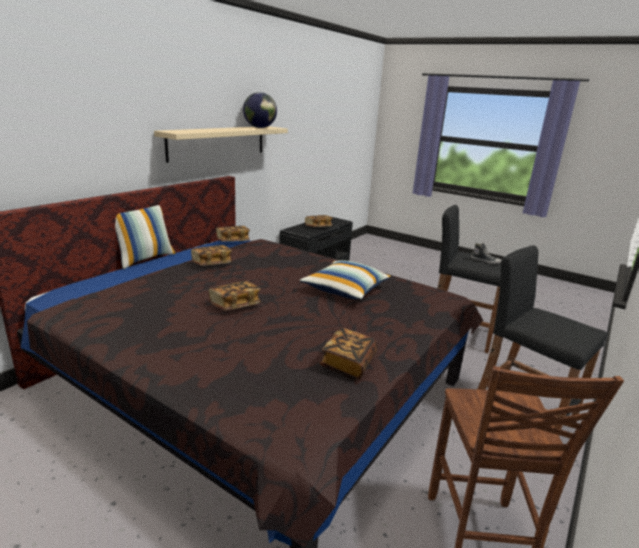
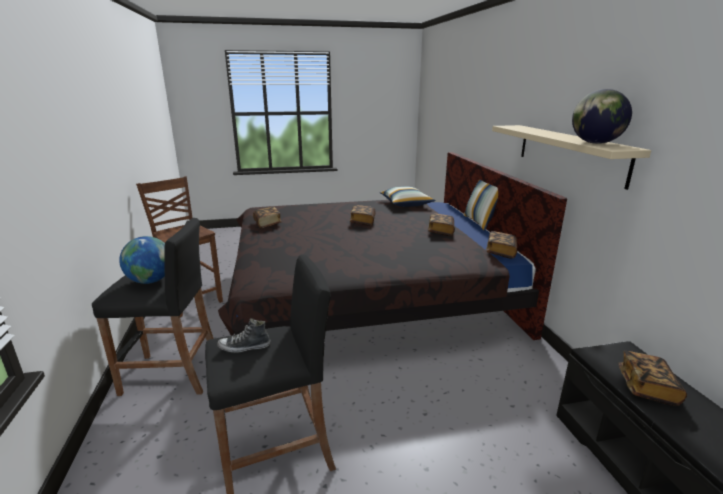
camera: 135 degrees right, 0 degrees up
(345, 290) = (331, 251): pillow -> pillow (406, 204)
(550, 324) = (151, 281): none -> globe

